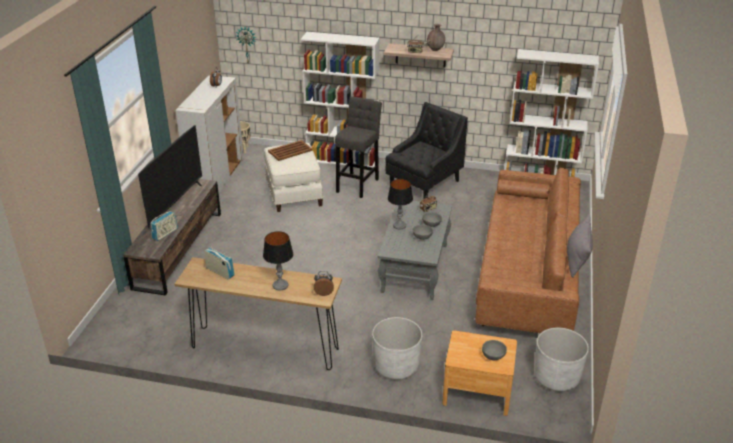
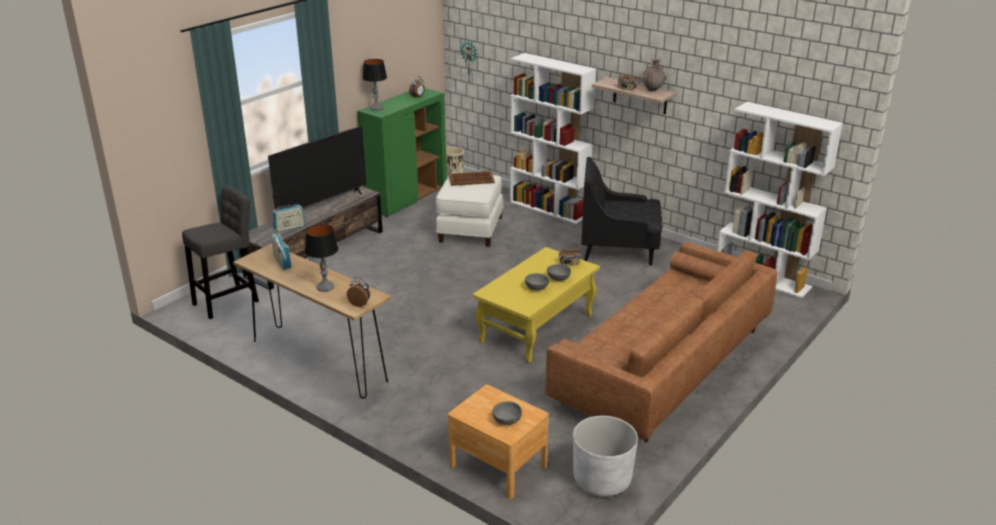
camera: 25 degrees right, 5 degrees down
(216, 177) = (406, 198): white cabinet -> green cabinet
(358, 184) = (546, 234): grey stool -> grey stool (229, 301)
(396, 366) = (433, 415): white planter -> none
(399, 225) = (522, 272): table lamp -> table lamp (376, 108)
(415, 268) = (536, 328): grey coffee table -> yellow coffee table
(424, 184) = (619, 250): black armchair -> black armchair turned 150 degrees counterclockwise
(577, 258) = (691, 349): grey pillow -> none

